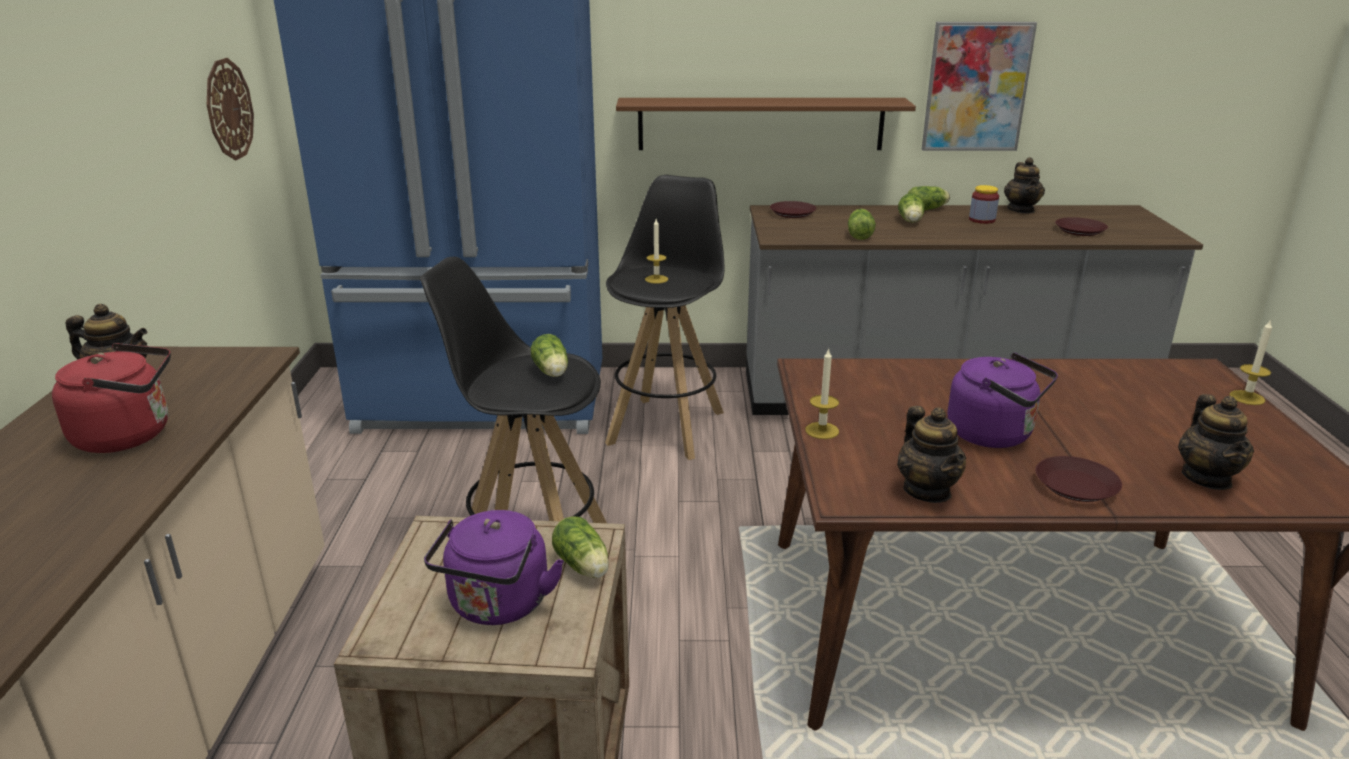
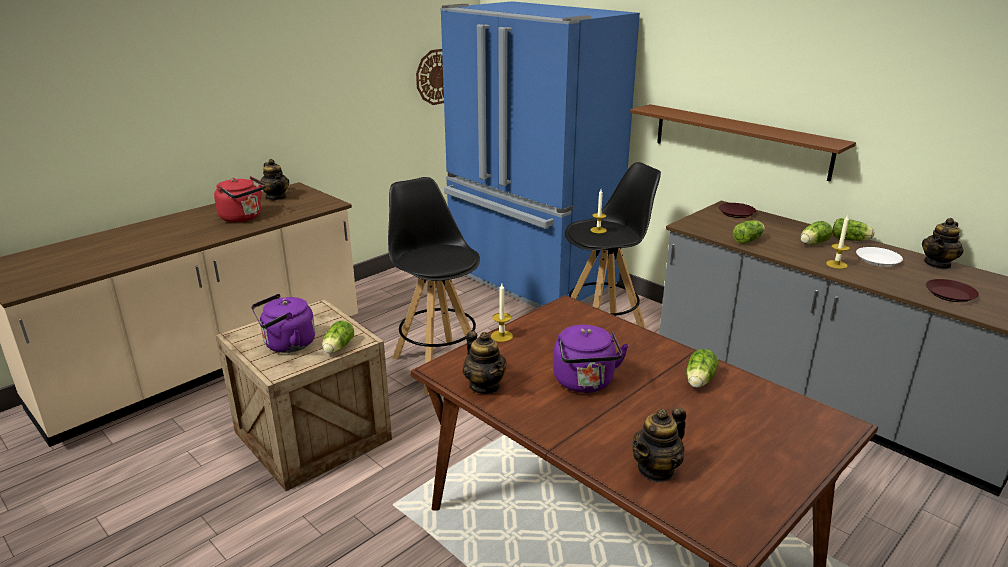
camera: 45 degrees right, 0 degrees up
(552, 372) = (449, 257): lettuce -> lettuce (698, 381)
(927, 491) = (485, 386): teapot -> teapot turned 60 degrees counterclockwise
(976, 87) = (923, 145): picture -> none
(982, 220) = (877, 260): jar -> white plate
(1075, 486) = (565, 427): brown plate -> none
(1247, 397) = (824, 455): candle -> candle (836, 264)

